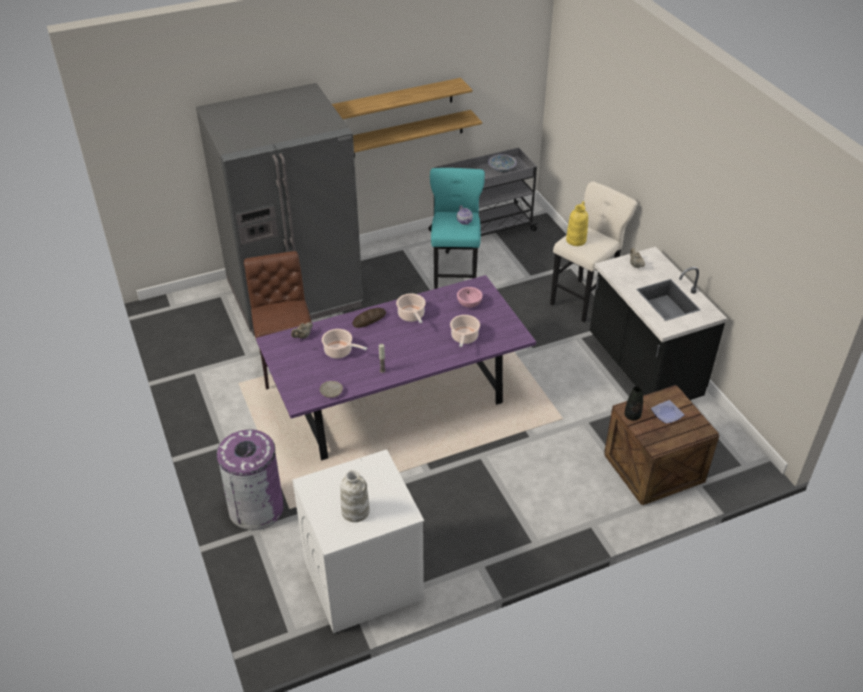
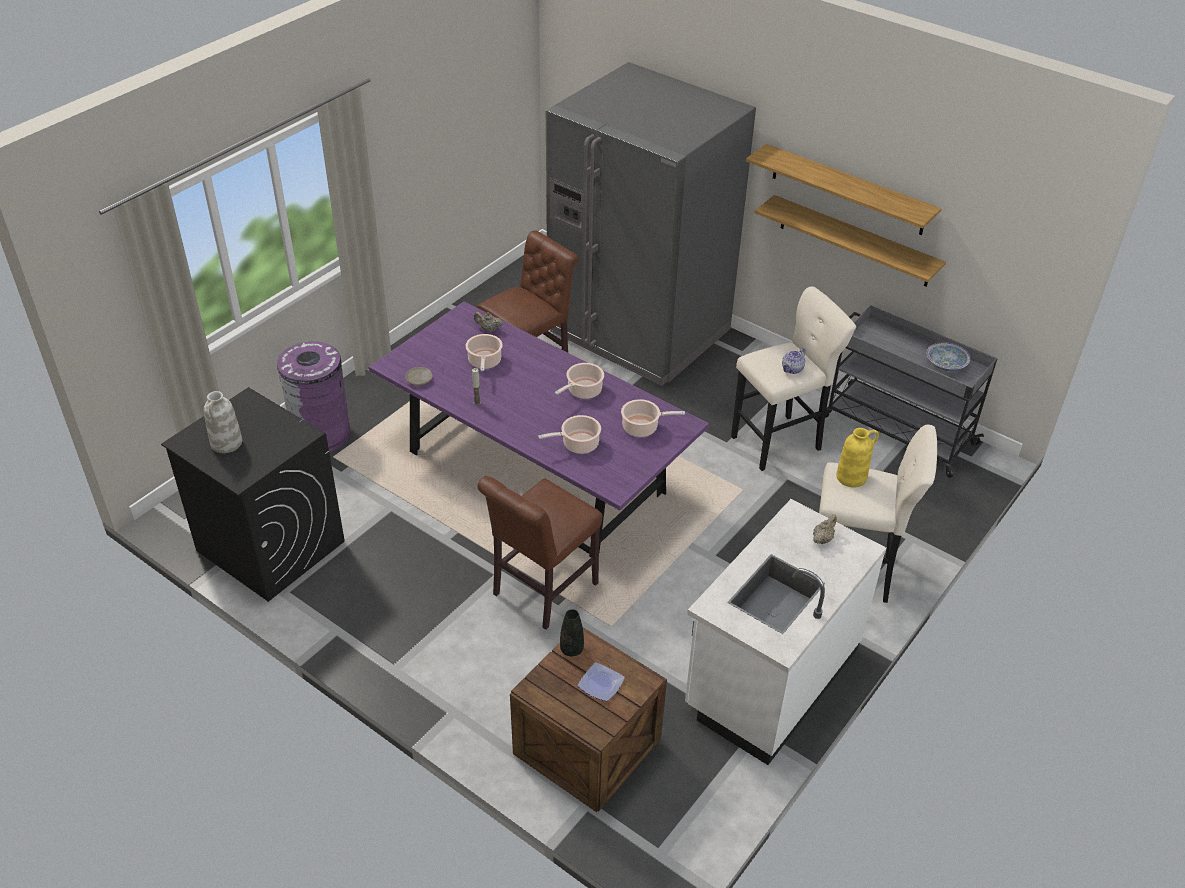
camera: 60 degrees right, 0 degrees up
(362, 581) = (269, 546): white washing machine -> black washing machine
(369, 319) = (551, 363): bread -> none
(455, 279) = (780, 441): turquoise stool -> beige stool
(469, 303) = (642, 427): pink bowl -> cooking pot
(512, 440) = (541, 592): none -> brown chair
(643, 367) = (770, 678): black counter -> white counter

